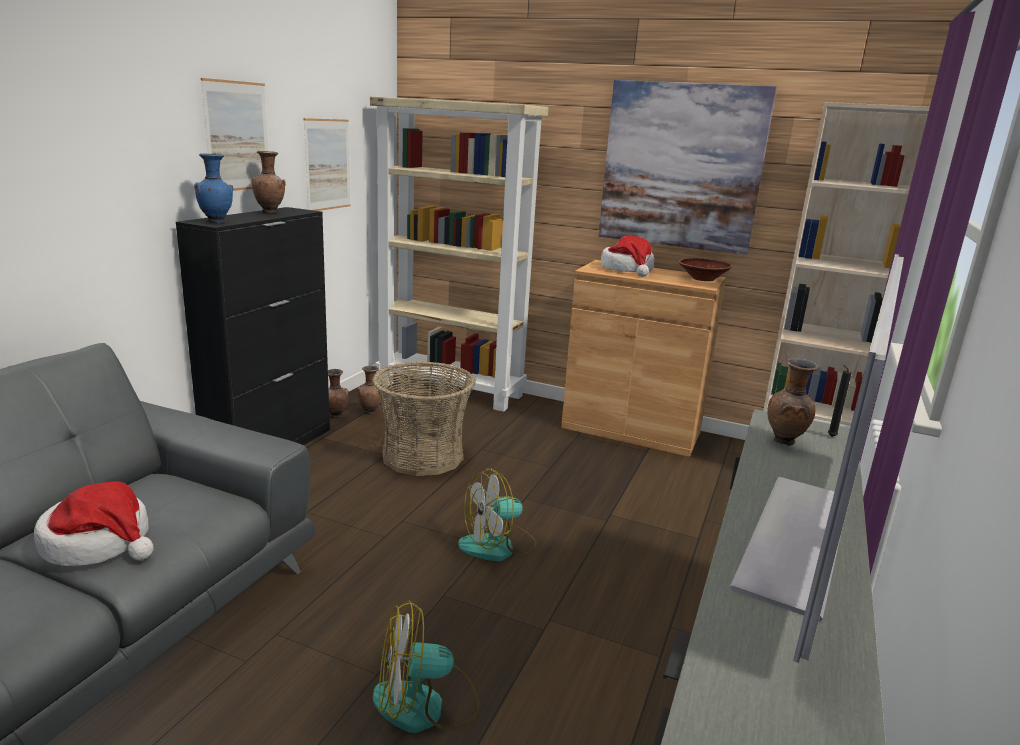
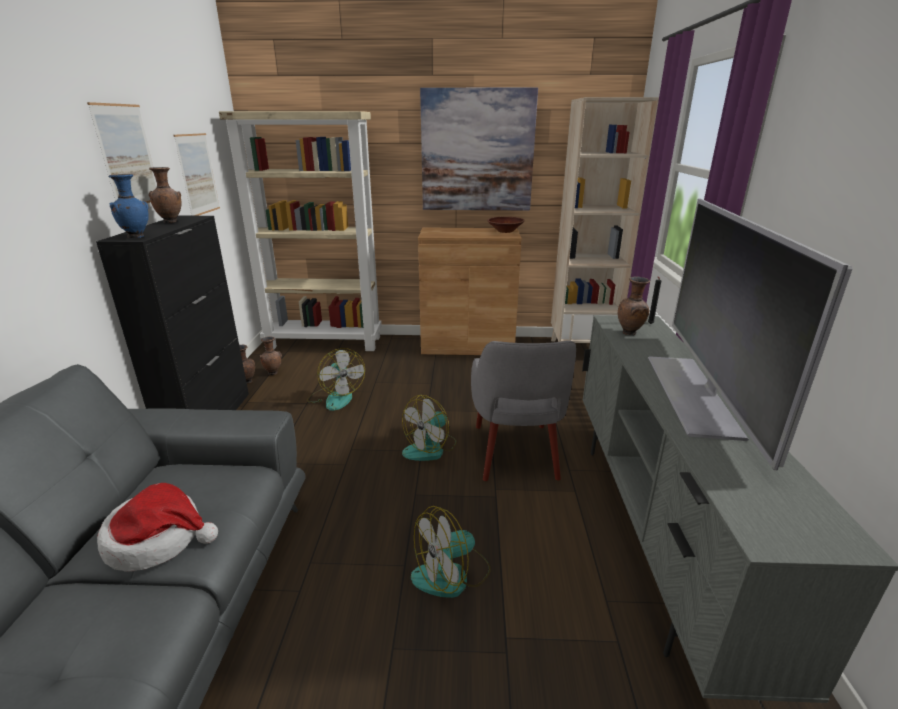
camera: 20 degrees left, 5 degrees up
(423, 456) = (336, 397): basket -> fan
(606, 583) = (515, 453): none -> grey armchair
(627, 269) = (451, 231): hat -> none

